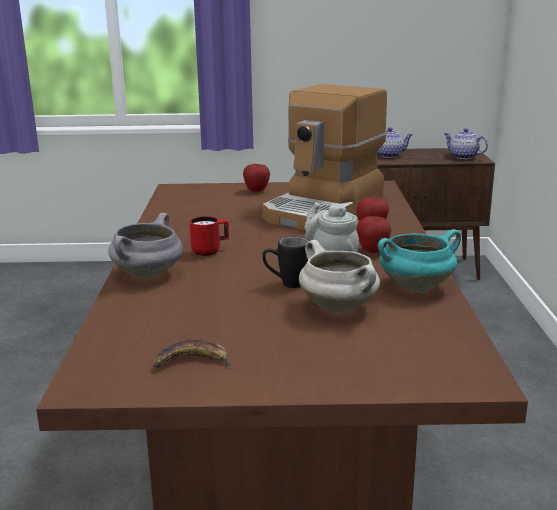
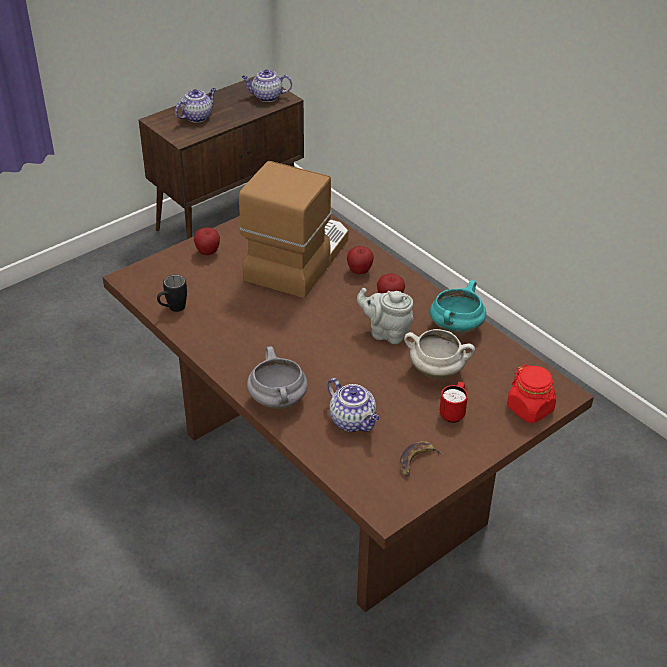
camera: 40 degrees left, 20 degrees up
(185, 310) = (353, 421): none -> teapot
(210, 251) = (284, 352): red mug -> red mug (453, 412)
(286, 284) = (379, 363): black mug -> black mug (173, 309)
(325, 209) = (296, 258): coffee machine -> coffee machine turned 150 degrees counterclockwise
(408, 376) = (530, 409): none -> red jar

